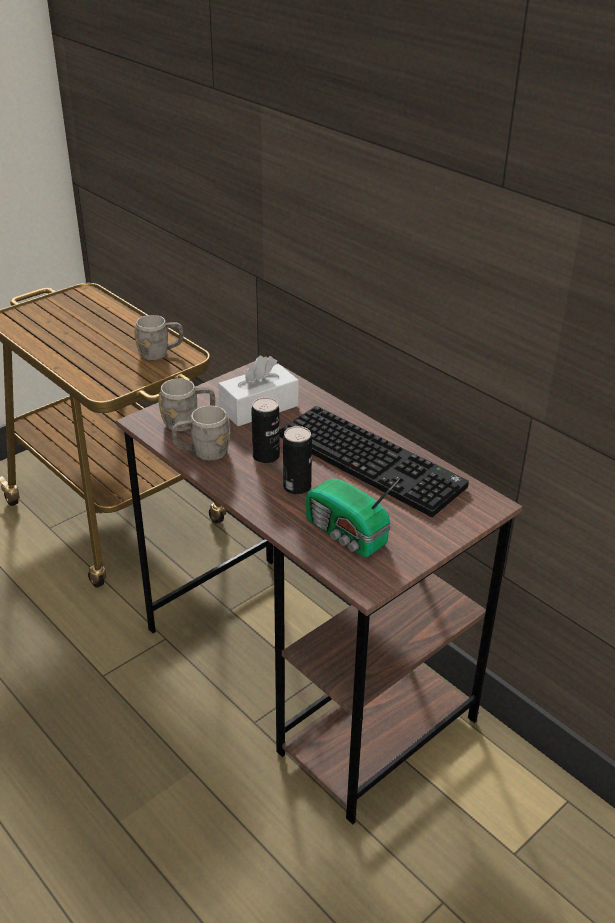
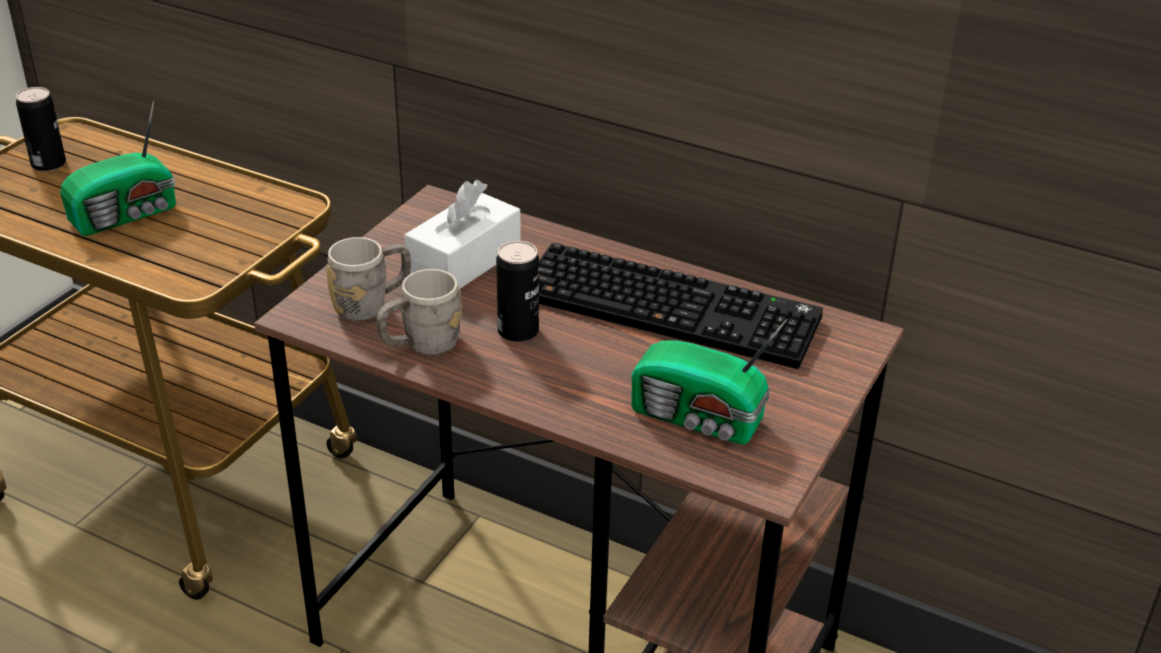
camera: 20 degrees left, 0 degrees up
(90, 345) = (127, 215): none -> radio
(160, 353) = (249, 208): grey mug -> none
(297, 487) = (589, 366): can -> can (48, 164)

